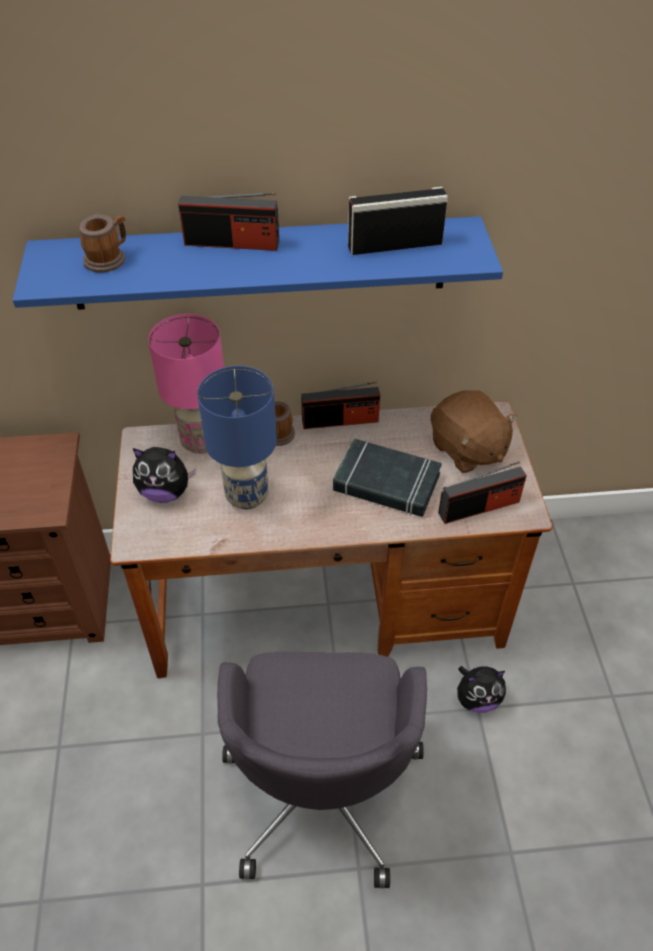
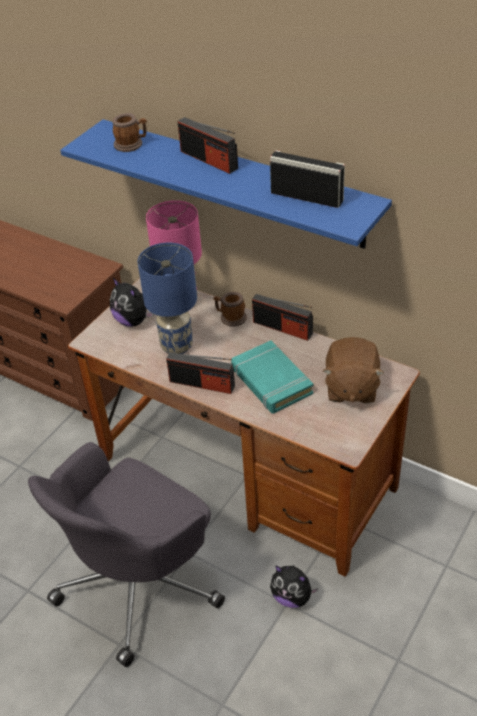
camera: 40 degrees right, 5 degrees down
(386, 483) = (271, 381): black book -> turquoise book
(479, 507) = (318, 428): radio -> radio (202, 384)

